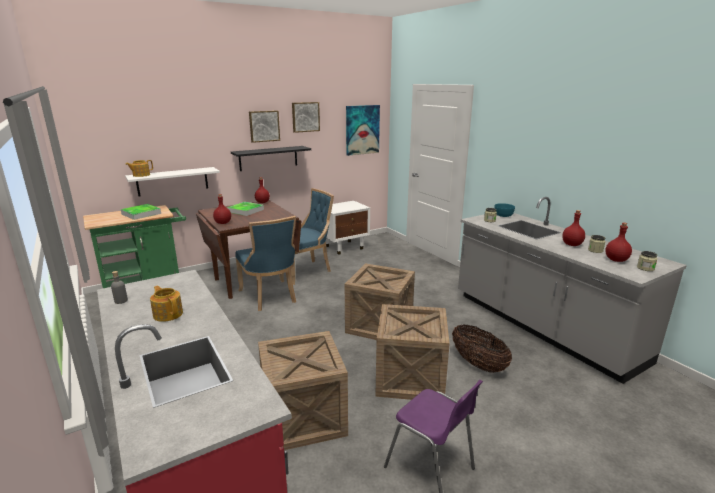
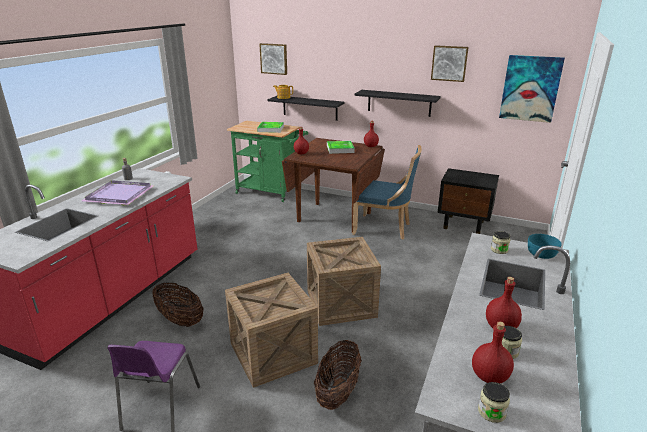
camera: 55 degrees right, 5 degrees up
(168, 314) = (119, 195): teapot -> purple tray
(173, 181) = (310, 108): white shelf -> black shelf
(264, 126) = (399, 68): picture -> picture (274, 58)
(270, 297) = (320, 234): blue chair -> none
(303, 417) = (180, 320): crate -> basket
(344, 247) = (464, 225): white nightstand -> black nightstand

